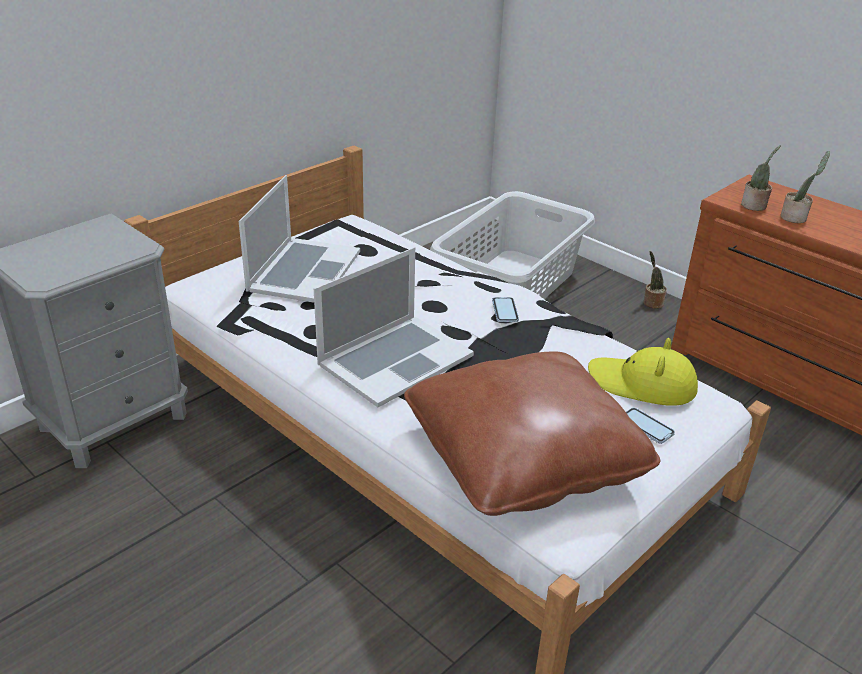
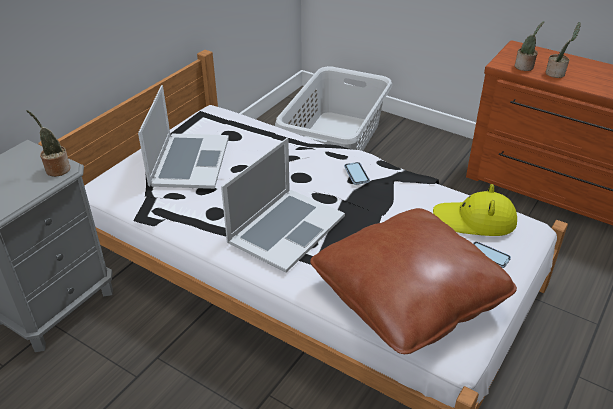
camera: 10 degrees left, 5 degrees up
(651, 303) = (442, 141): potted plant -> potted plant (56, 169)

